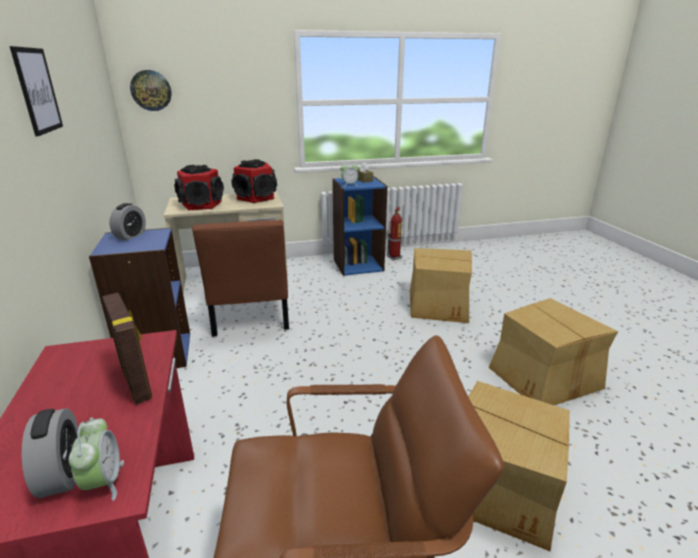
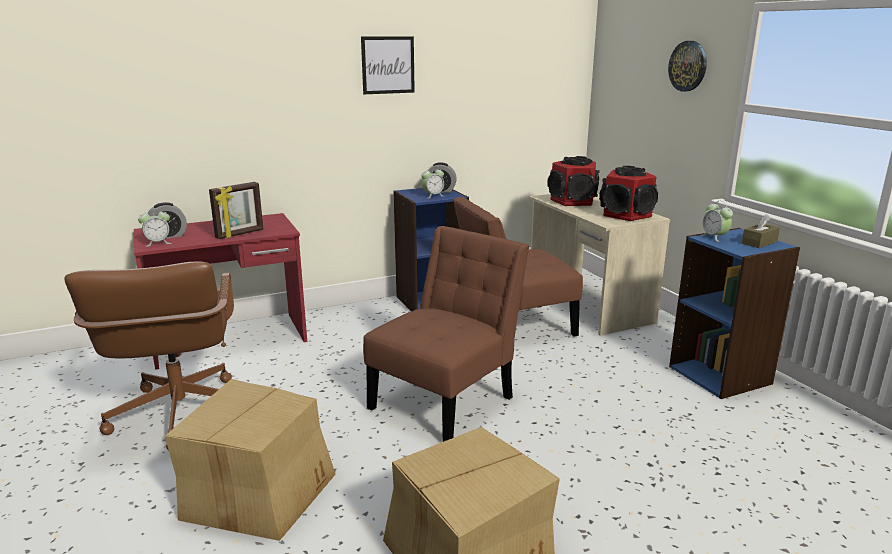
camera: 80 degrees right, 5 degrees down
(147, 240) = (433, 196): none -> alarm clock
(151, 90) = (614, 74): wall clock -> wall clock (688, 66)
(361, 365) = (446, 400): none -> brown chair
(394, 257) = (792, 406): fire extinguisher -> none
(440, 305) = (641, 456): cardboard box -> none

